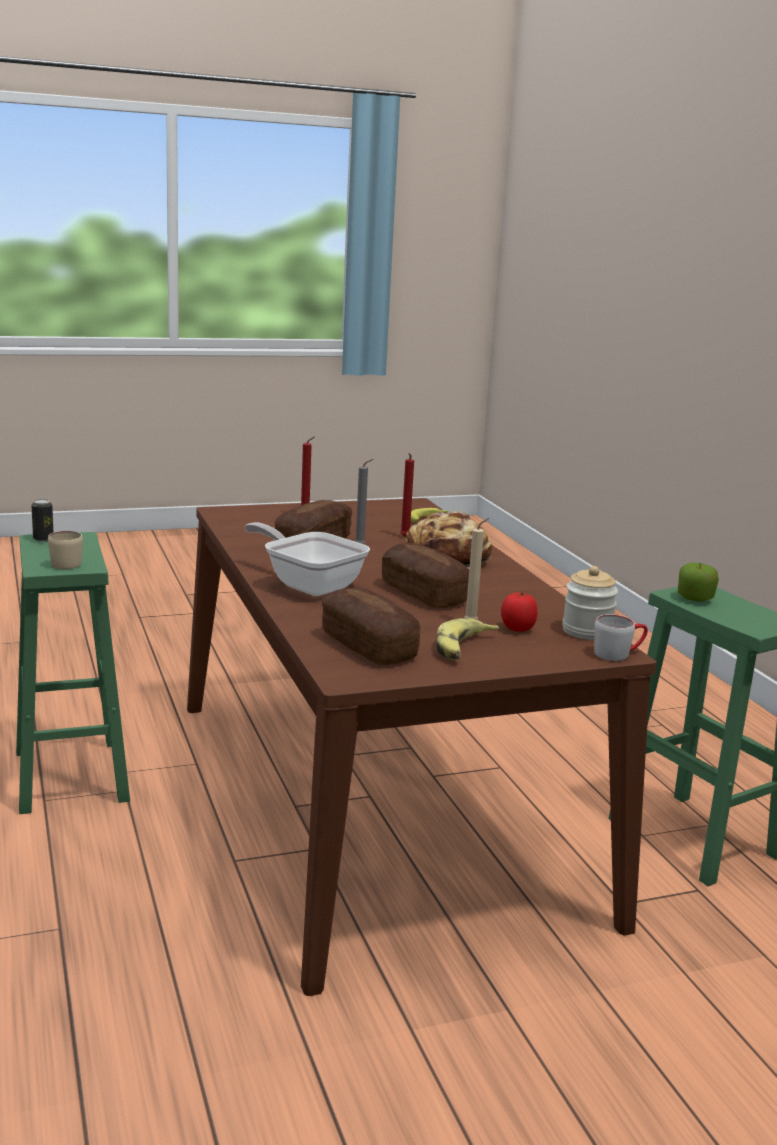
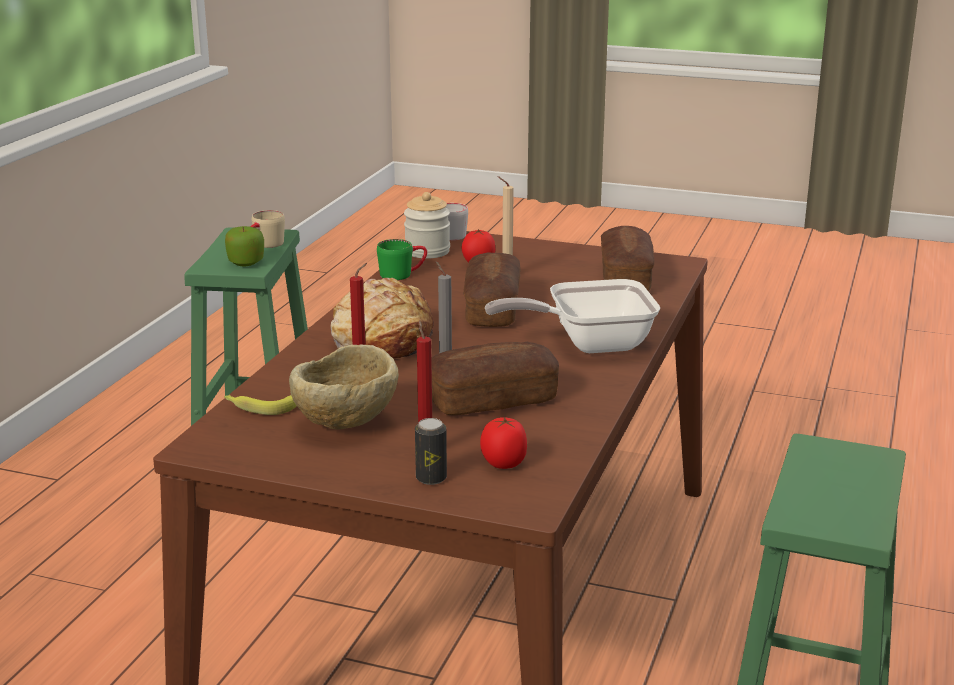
camera: 140 degrees left, 5 degrees up
(43, 539) = (855, 525): can -> can (431, 478)
(66, 562) = (839, 462): beige mug -> beige mug (265, 245)
(258, 521) = (504, 464): none -> tomato
(308, 584) = (589, 344): frying pan -> frying pan turned 90 degrees clockwise
(368, 520) = (346, 425): none -> beige bowl
(462, 648) = (553, 262): banana -> none
(551, 606) = (402, 274): none -> green mug

